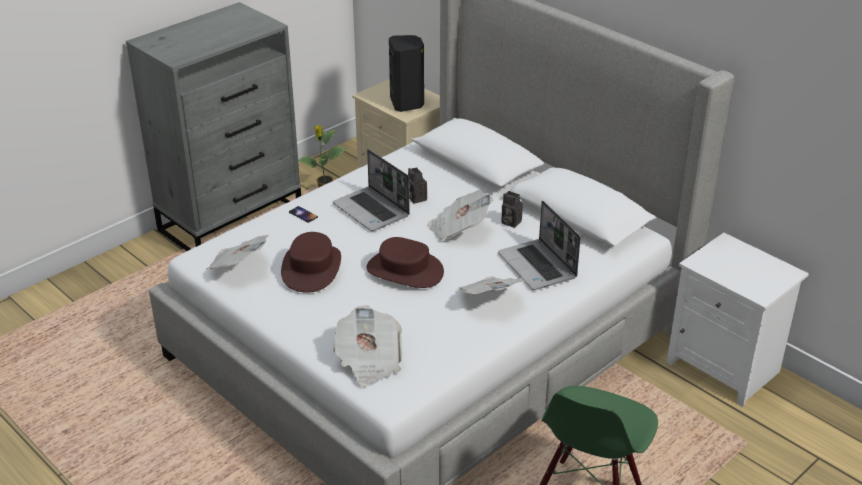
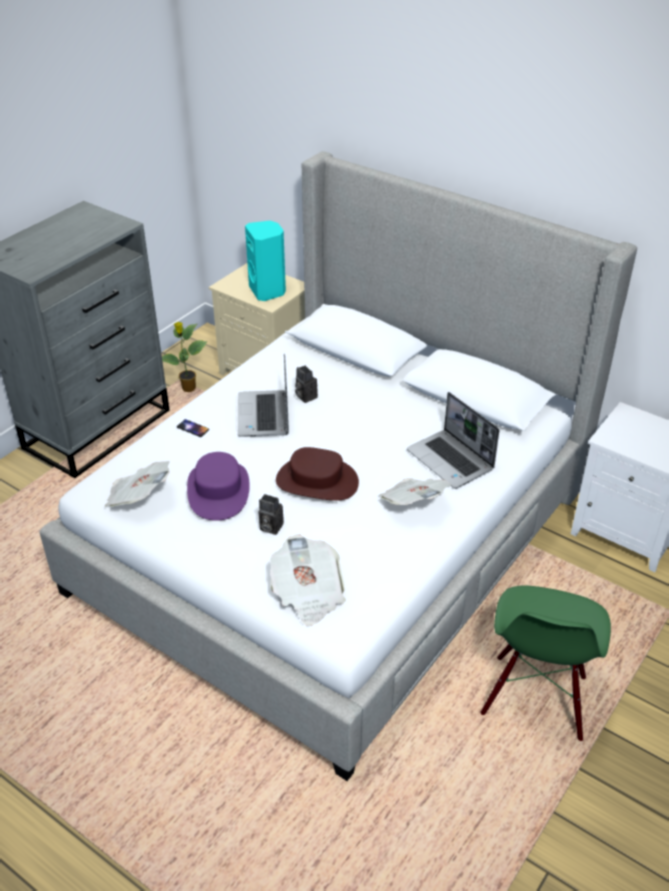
camera: 10 degrees left, 5 degrees up
(312, 268) = (219, 491): brown hat -> purple hat
(372, 210) = (264, 416): laptop -> laptop turned 45 degrees clockwise
(407, 103) = (268, 291): black speaker -> turquoise speaker
(459, 229) = (359, 427): newspaper -> none
(509, 222) = (408, 413): camera -> camera (269, 527)

